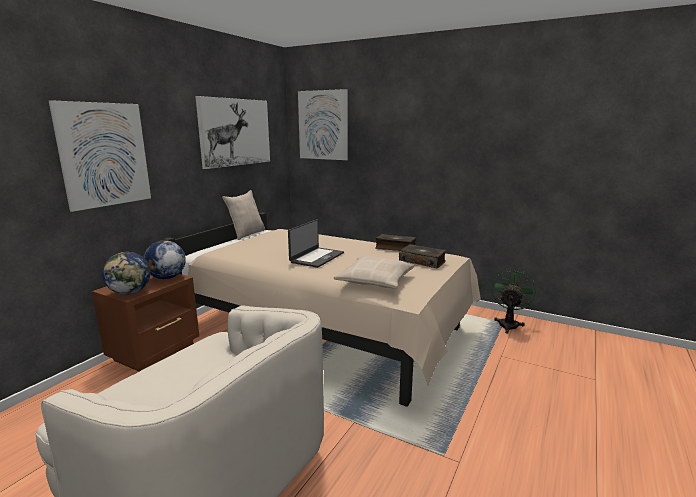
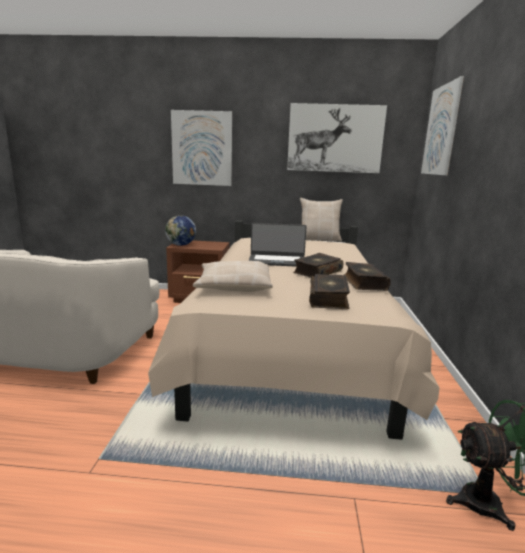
camera: 65 degrees right, 0 degrees up
(166, 278) = (213, 246): globe -> none
(360, 253) = (317, 272): none -> book

